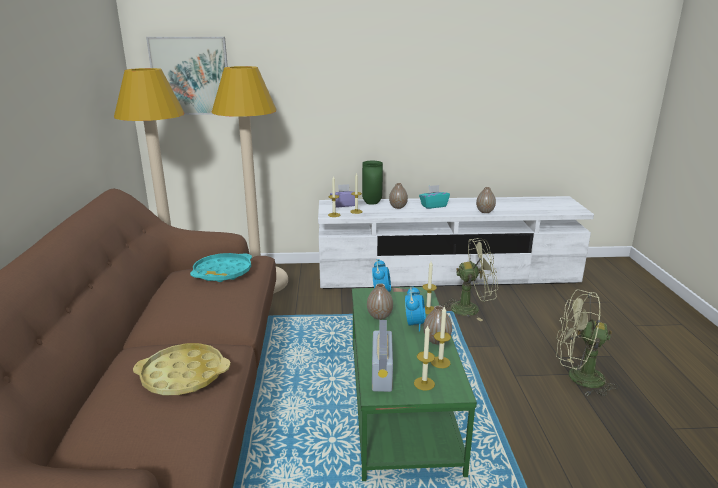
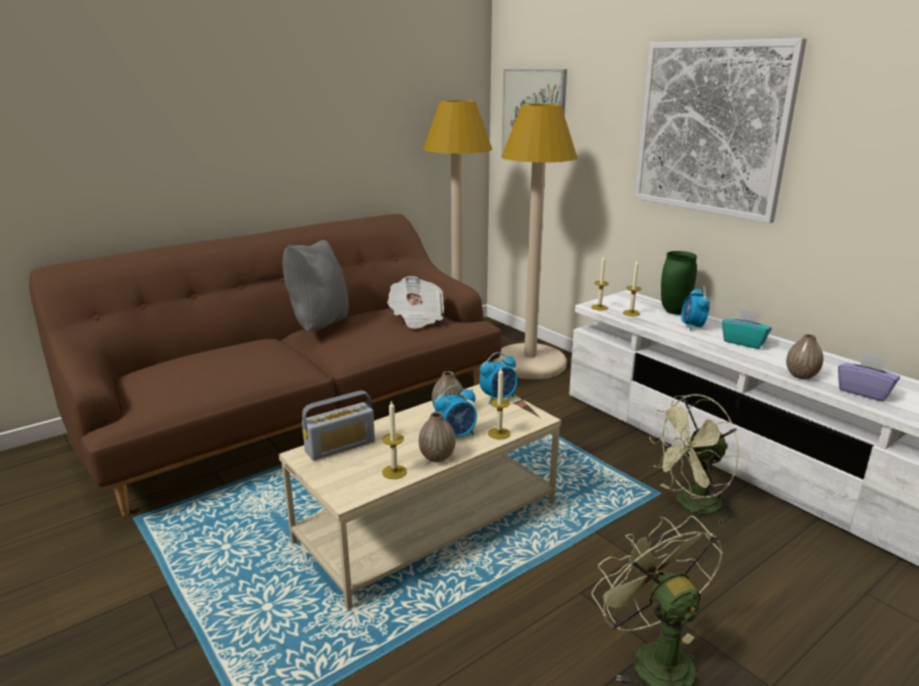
camera: 55 degrees right, 0 degrees up
(156, 315) = (318, 326): none -> grey pillow
(183, 375) = (242, 364): yellow tray -> none
(223, 272) = (416, 318): turquoise tray -> newspaper
(344, 205) = (637, 303): purple tissue box -> purple tissue box (864, 392)
(367, 75) = (711, 128): none -> picture
(398, 207) = (692, 326): vase -> alarm clock
(399, 403) = (428, 521): green coffee table -> beige coffee table
(424, 383) = (344, 474): candle -> none
(471, 308) = (691, 505): green fan -> green fan turned 105 degrees clockwise

